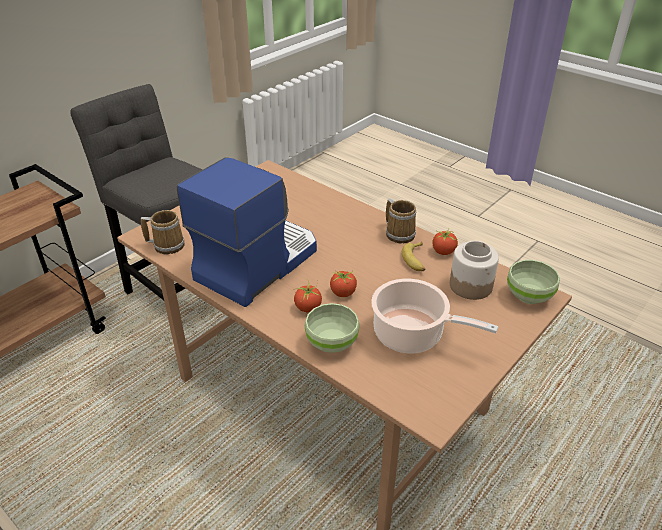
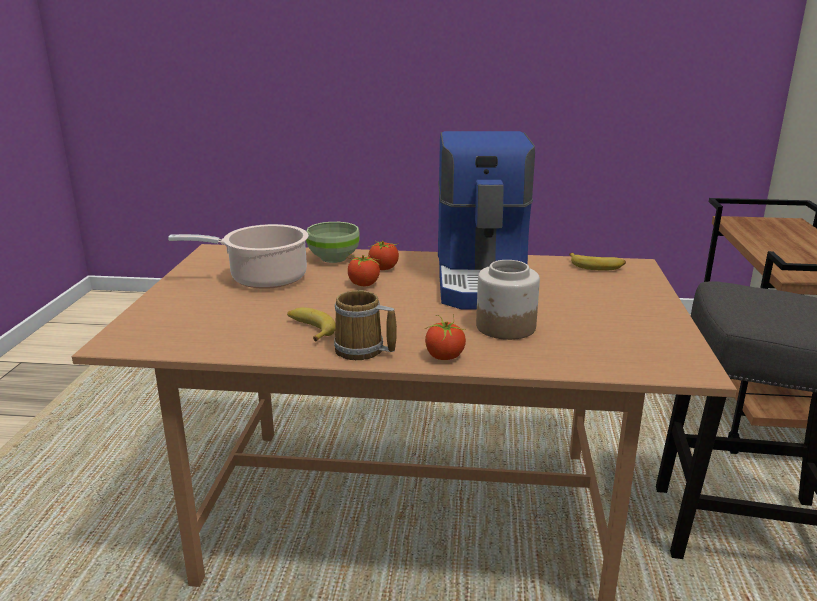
camera: 145 degrees right, 15 degrees down
(167, 245) = (596, 266): mug -> banana
(443, 252) = (279, 349): tomato -> tomato (444, 356)
(471, 285) = (219, 326): jar -> jar (506, 327)
(528, 296) = (138, 337): green bowl -> none

